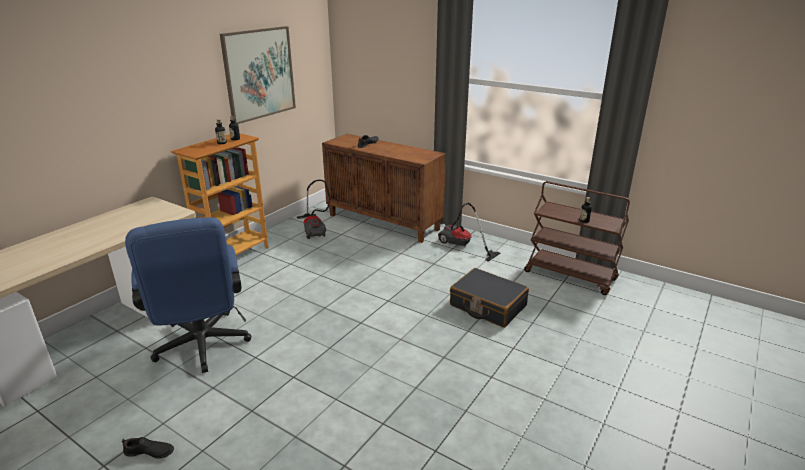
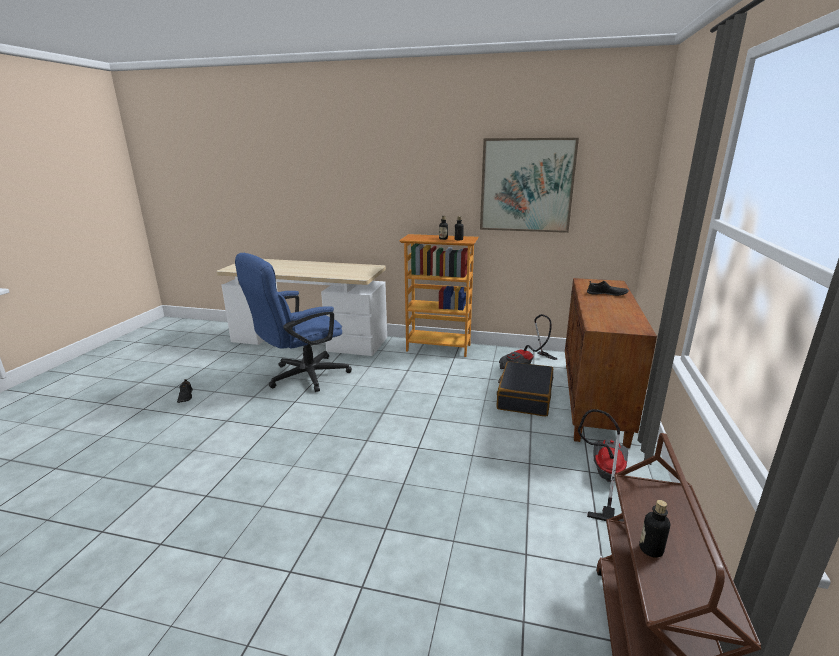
camera: 70 degrees right, 5 degrees down
(487, 306) = (456, 538): black suitcase -> black suitcase (524, 397)

